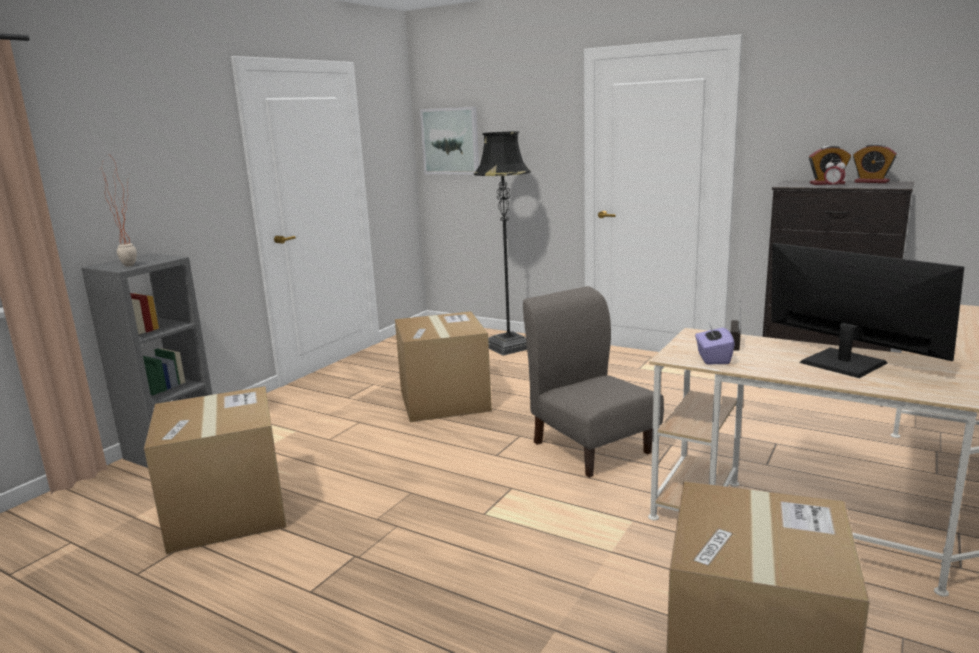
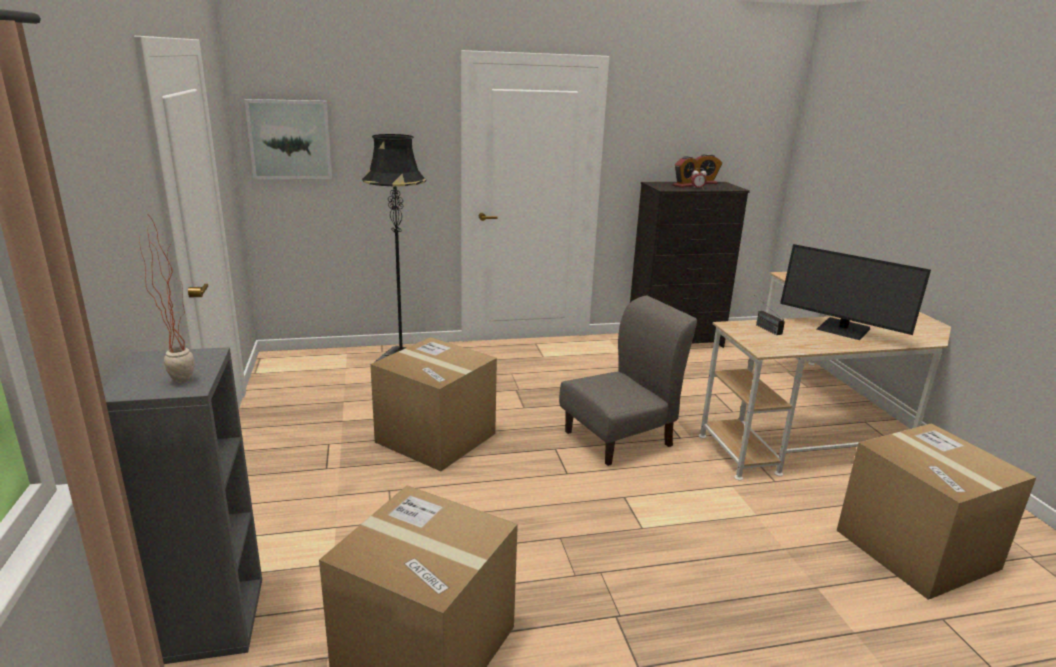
camera: 45 degrees left, 5 degrees up
(591, 447) = (619, 438): grey chair -> grey chair turned 135 degrees clockwise
(712, 358) = (784, 344): purple tissue box -> none
(844, 362) = (842, 329): monitor -> monitor turned 150 degrees counterclockwise

